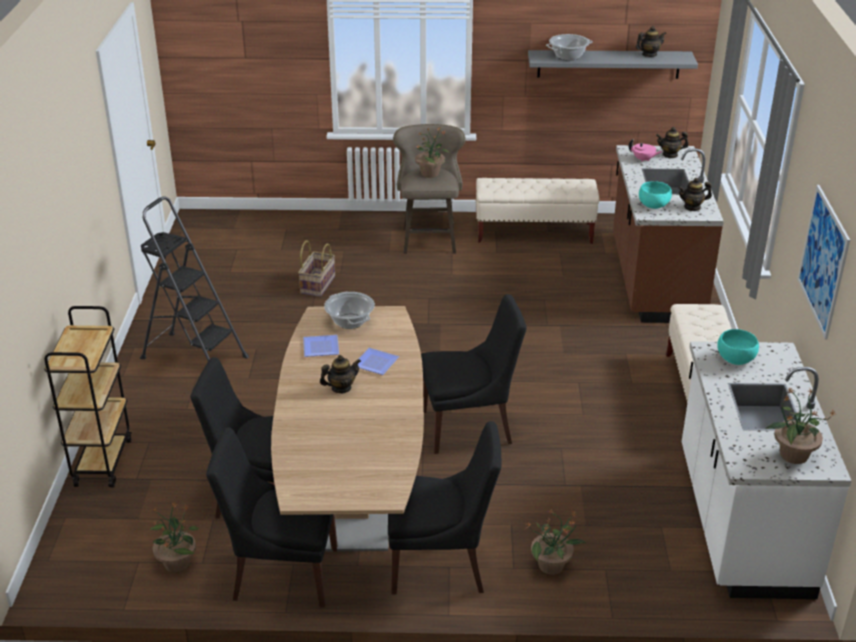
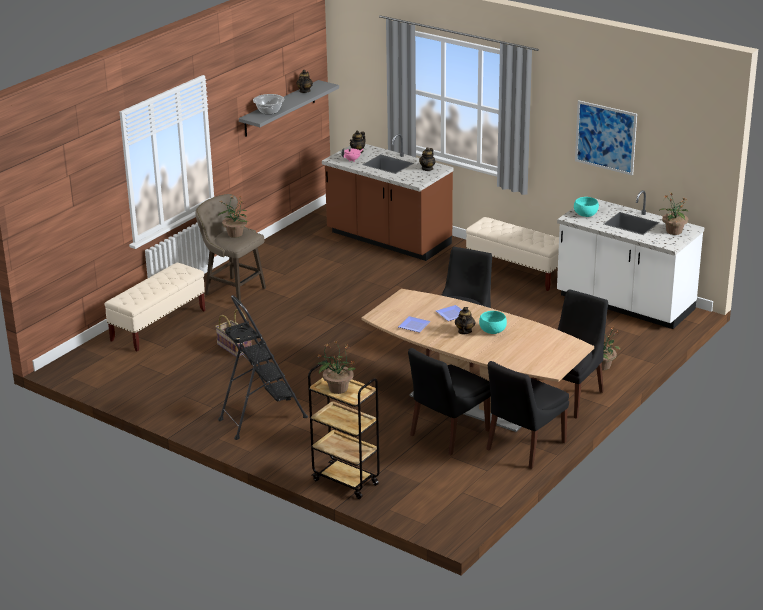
camera: 55 degrees left, 5 degrees down
(177, 562) = (477, 479): potted plant -> potted plant (337, 388)
(350, 321) = (397, 309): cooking pot -> none
(534, 233) = (280, 254): beige bench -> beige bench (158, 325)
(653, 205) = (410, 177): turquoise bowl -> turquoise bowl (492, 331)

